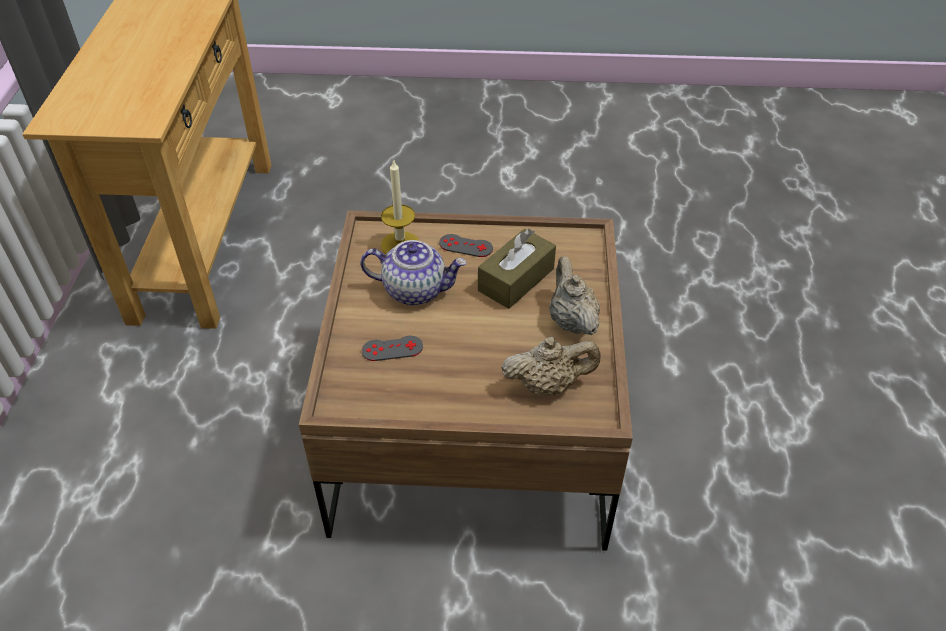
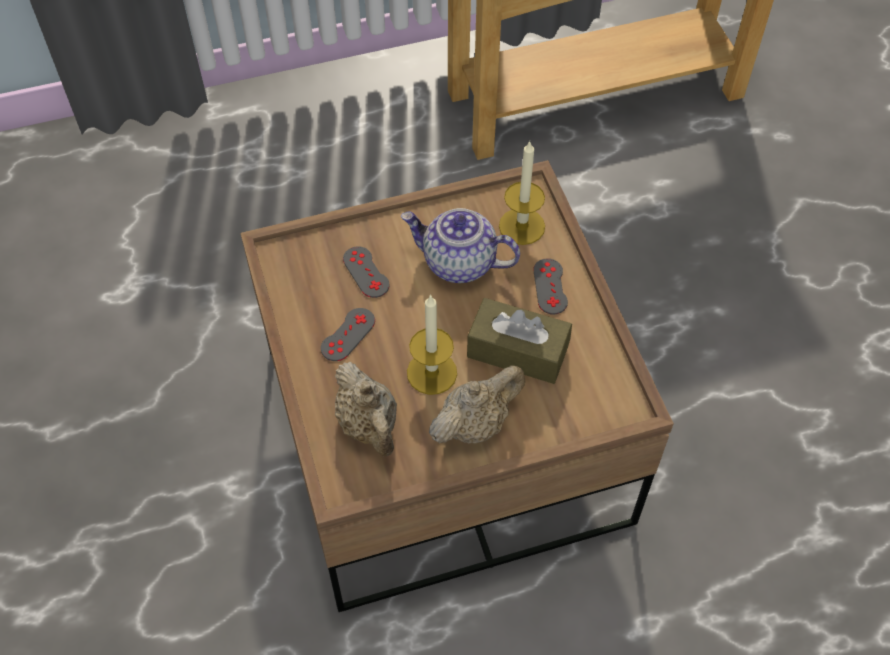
camera: 70 degrees right, 10 degrees up
(415, 290) = (458, 263): teapot -> teapot turned 120 degrees clockwise
(451, 376) = (348, 334): none -> grey game controller
(513, 333) = (432, 372): none -> candle

